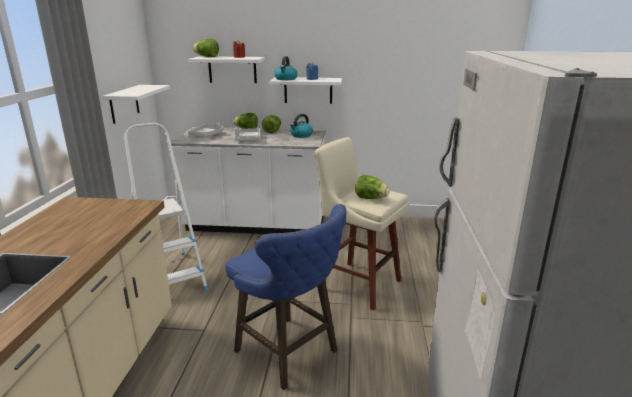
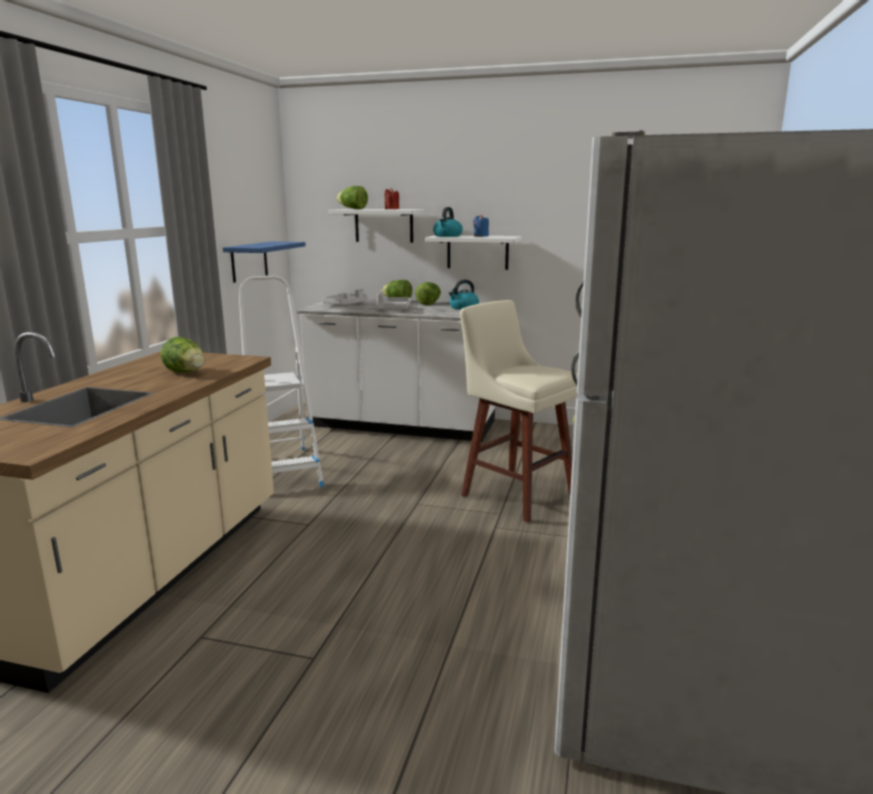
camera: 10 degrees right, 5 degrees down
(124, 104) = (249, 261): white shelf -> blue shelf
(289, 353) = (405, 555): blue stool -> none
(370, 198) = (529, 374): lettuce -> lettuce (186, 373)

